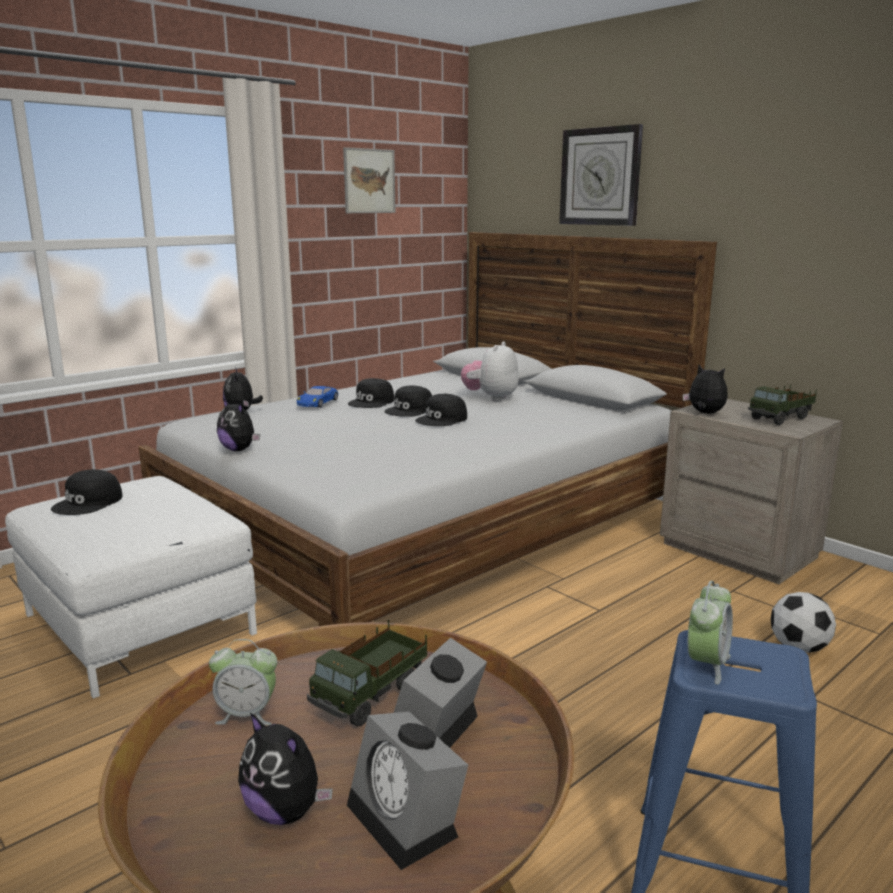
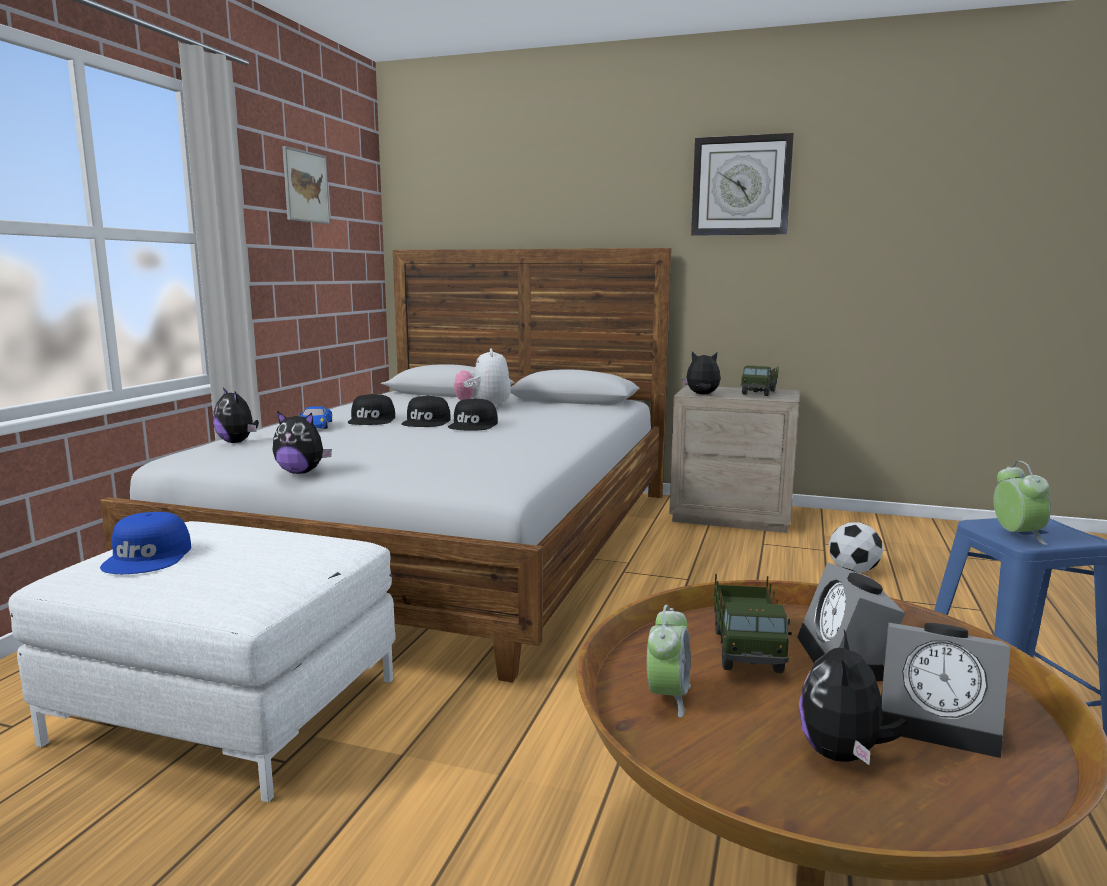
camera: 30 degrees left, 5 degrees down
(89, 503) = (149, 557): black cap -> blue cap
(247, 714) = (667, 697): alarm clock -> alarm clock turned 45 degrees counterclockwise
(285, 811) = (843, 755): plush toy -> plush toy turned 105 degrees clockwise
(600, 177) = (544, 192): wall clock -> wall clock (741, 186)

